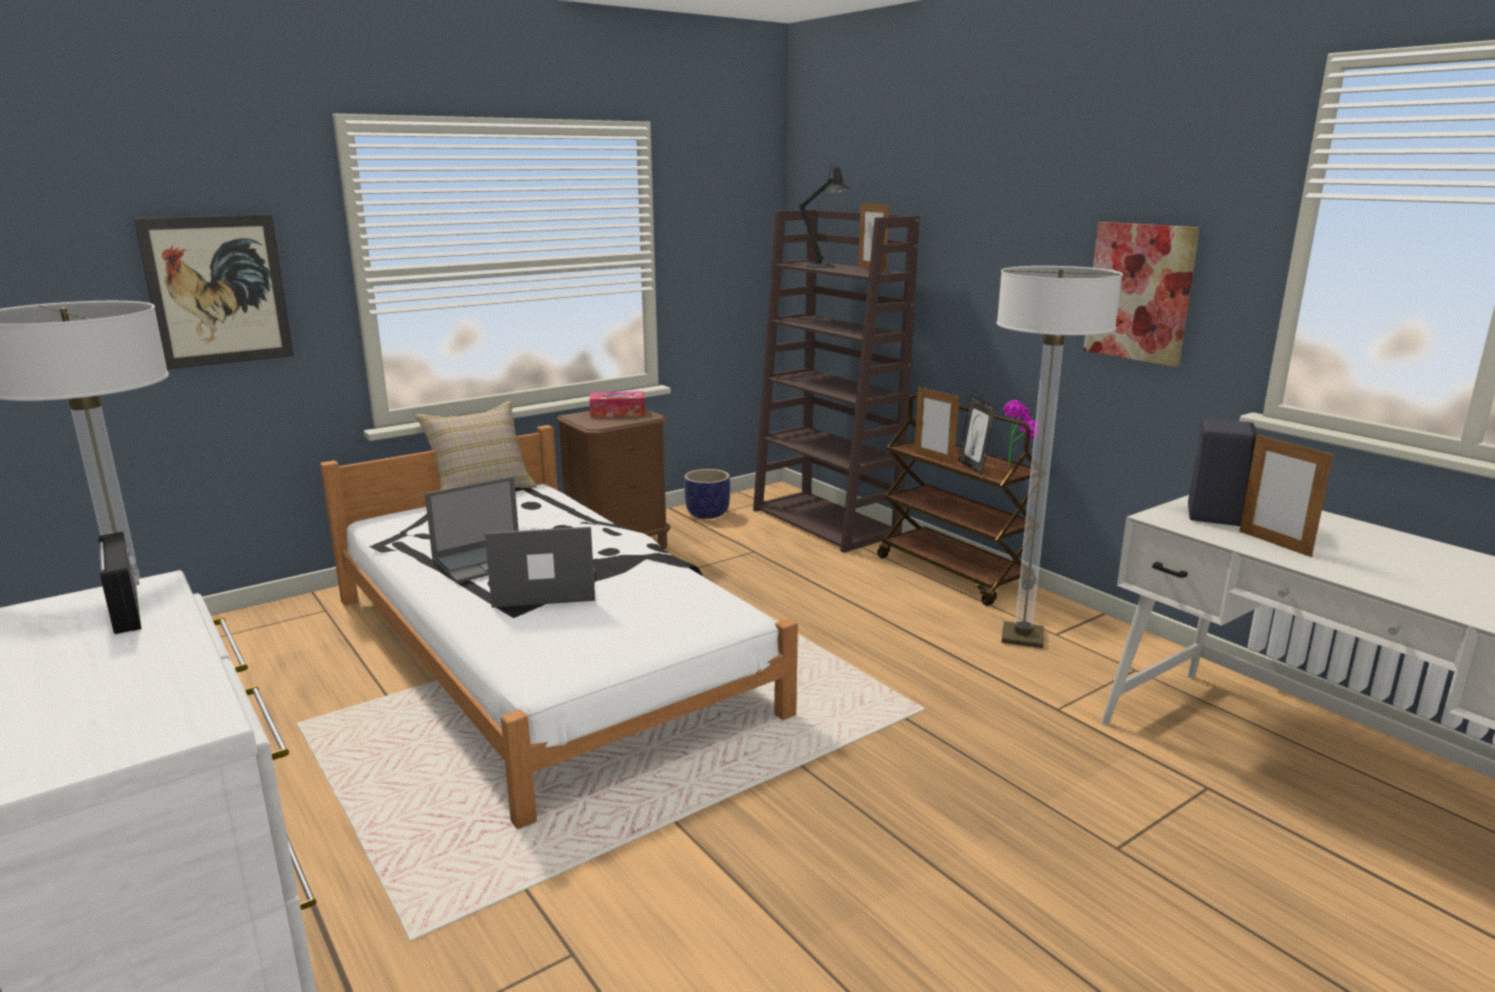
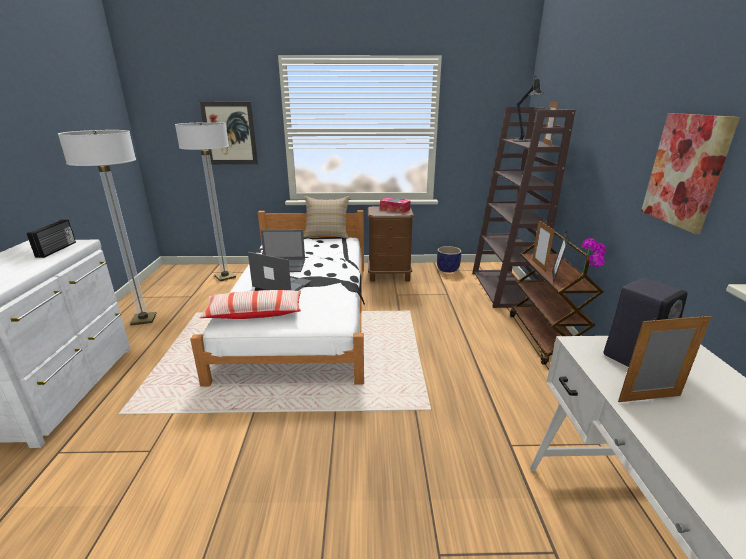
camera: 35 degrees right, 5 degrees up
(574, 645) = (254, 313): none -> pillow
(1022, 637) = (542, 391): floor lamp -> floor lamp (225, 277)
(1274, 543) = (649, 398): picture frame -> picture frame turned 75 degrees clockwise

